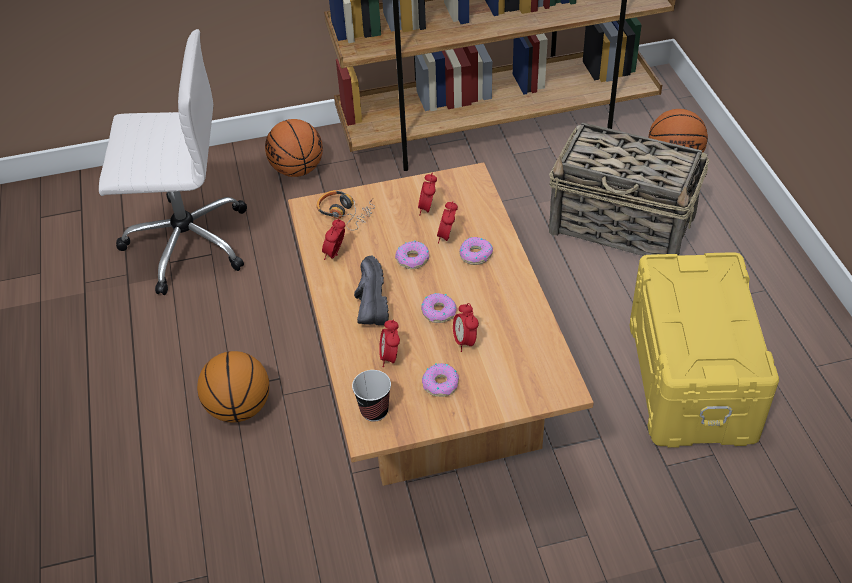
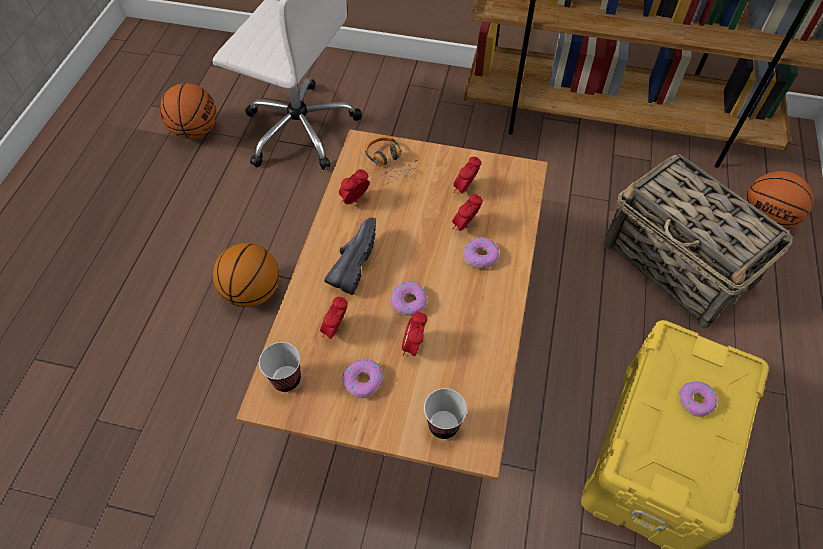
camera: 25 degrees right, 10 degrees up
(297, 170) = (421, 99): basketball -> basketball (195, 131)
(413, 259) = (420, 235): donut -> donut (696, 401)
(528, 386) = (443, 425): none -> cup

